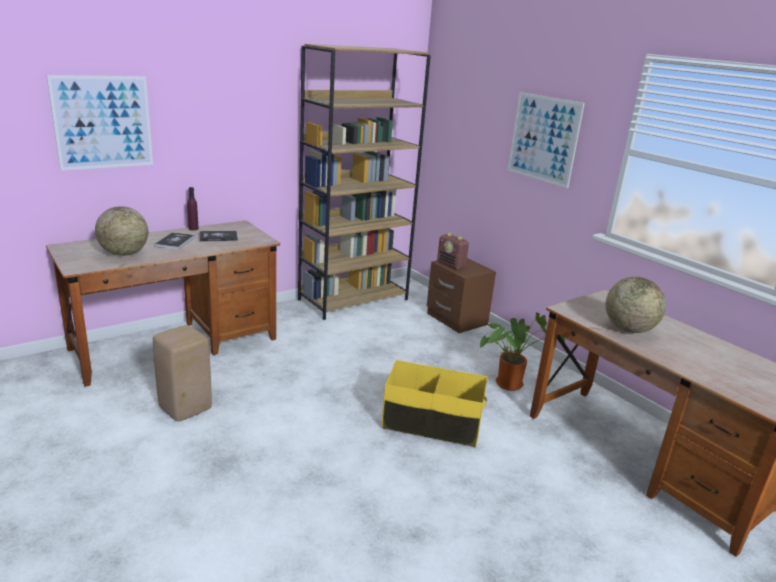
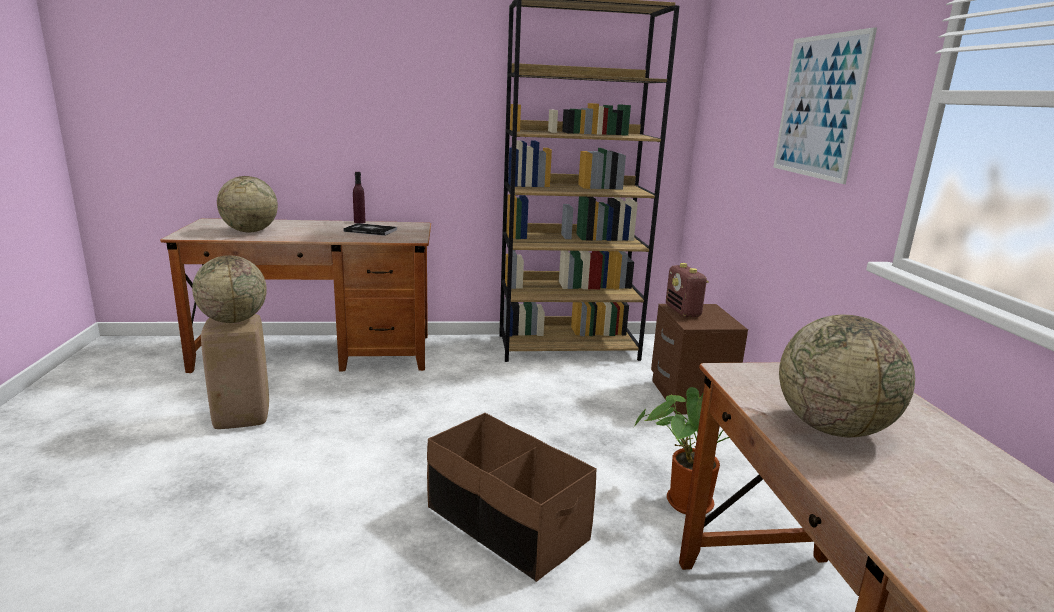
camera: 30 degrees right, 5 degrees down
(103, 122) = (265, 89): picture -> none
(175, 242) = (318, 229): book -> none
(182, 334) = (233, 320): none -> globe
(432, 424) = (506, 524): yellow storage box -> brown storage box

